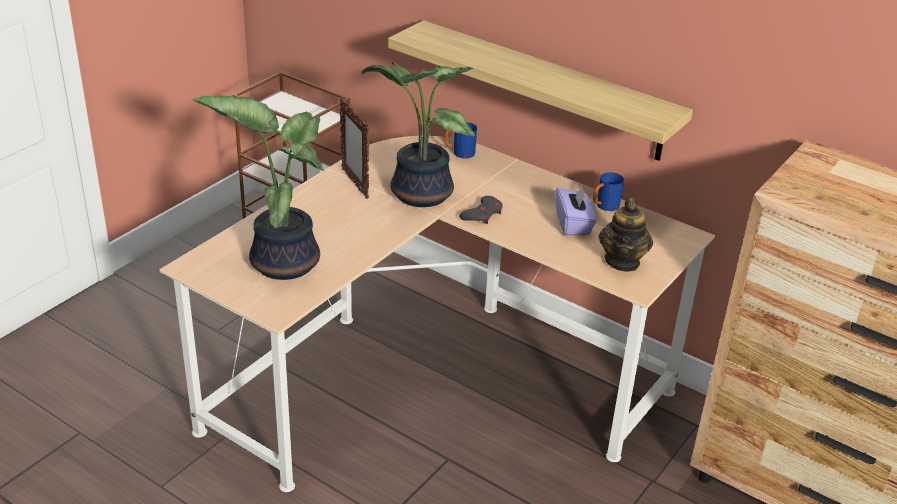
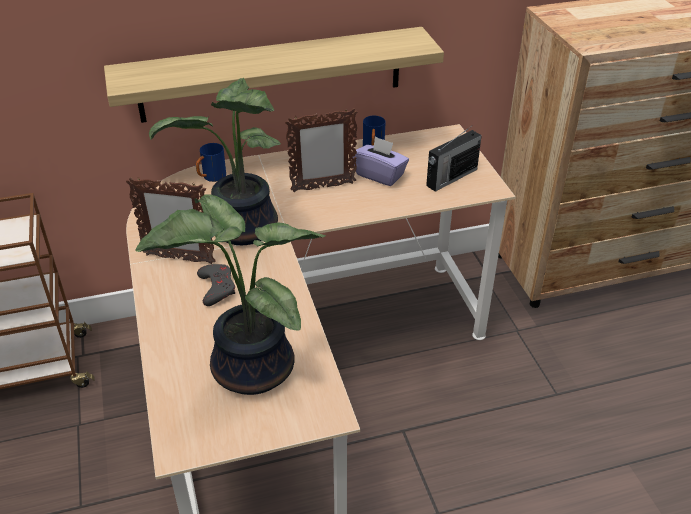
camera: 50 degrees left, 5 degrees up
(482, 214) = (314, 211): grey game controller -> grey game controller (217, 287)
(518, 205) = (322, 187): none -> picture frame
(622, 261) = (450, 178): teapot -> radio

